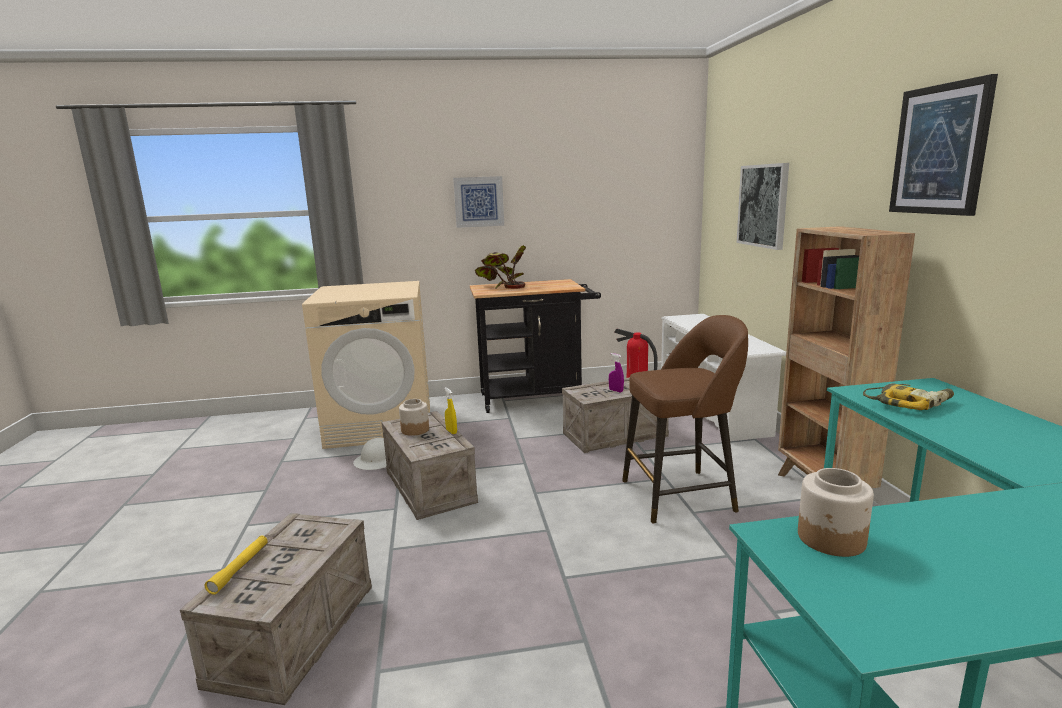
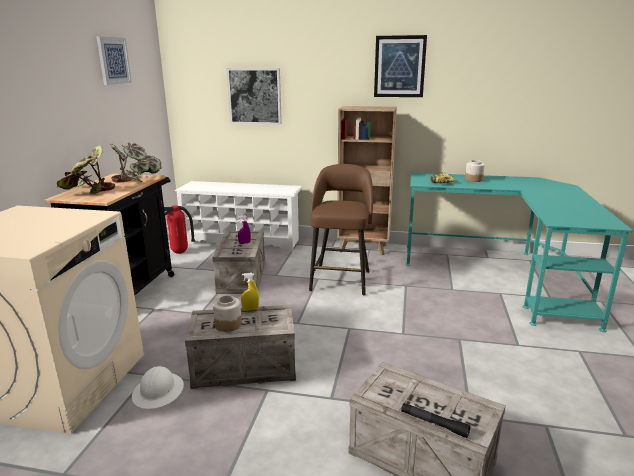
camera: 70 degrees left, 5 degrees up
(240, 568) = (434, 424): yellow flashlight -> black flashlight
(479, 202) = (33, 104): picture -> picture (113, 60)
(559, 286) = (137, 179): none -> potted plant
(831, 539) = (558, 216): jar -> jar (474, 180)

